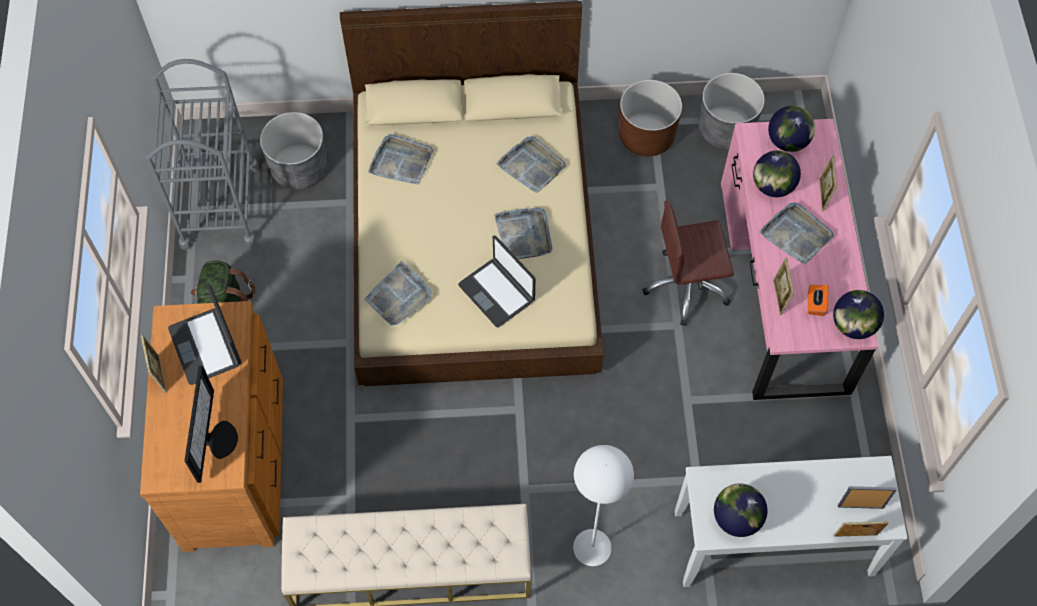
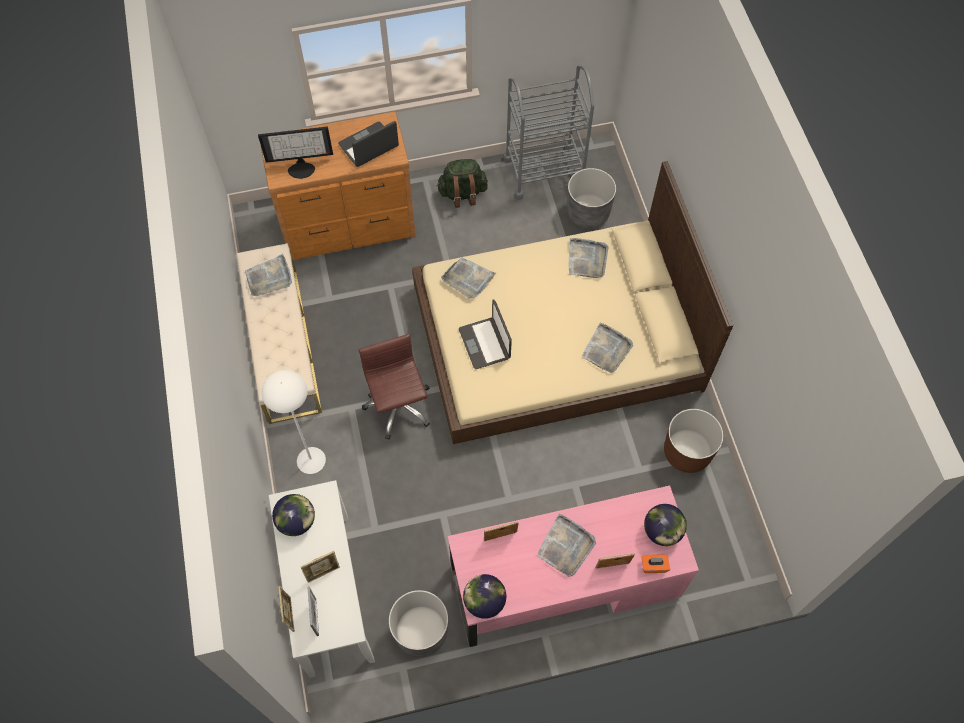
camera: 80 degrees right, 0 degrees up
(159, 374) = (344, 126): picture frame -> picture frame (323, 573)
(497, 292) = (485, 343): laptop -> laptop turned 60 degrees counterclockwise
(524, 235) = (541, 354): grey tray -> grey tray (269, 278)
(686, 287) = (546, 502): brown office chair -> brown office chair (398, 407)
(726, 129) = (713, 517): grey planter -> grey planter (421, 632)
(772, 186) = (611, 522): globe -> none
(815, 304) = (499, 568): orange tissue box -> orange tissue box (654, 566)

